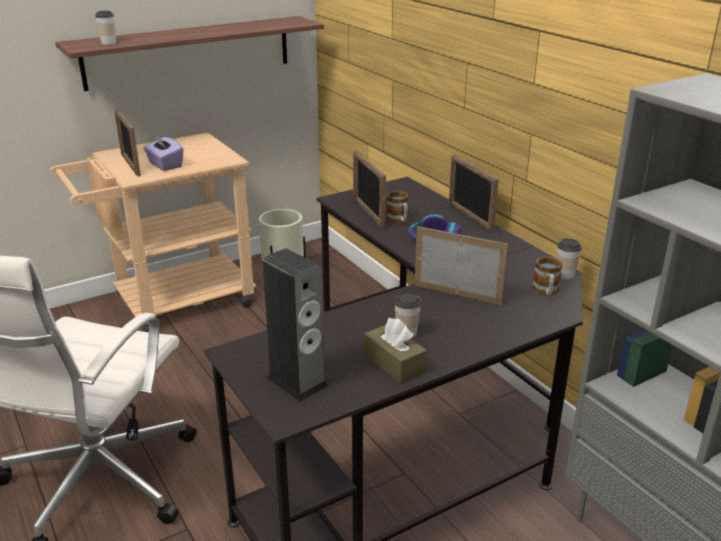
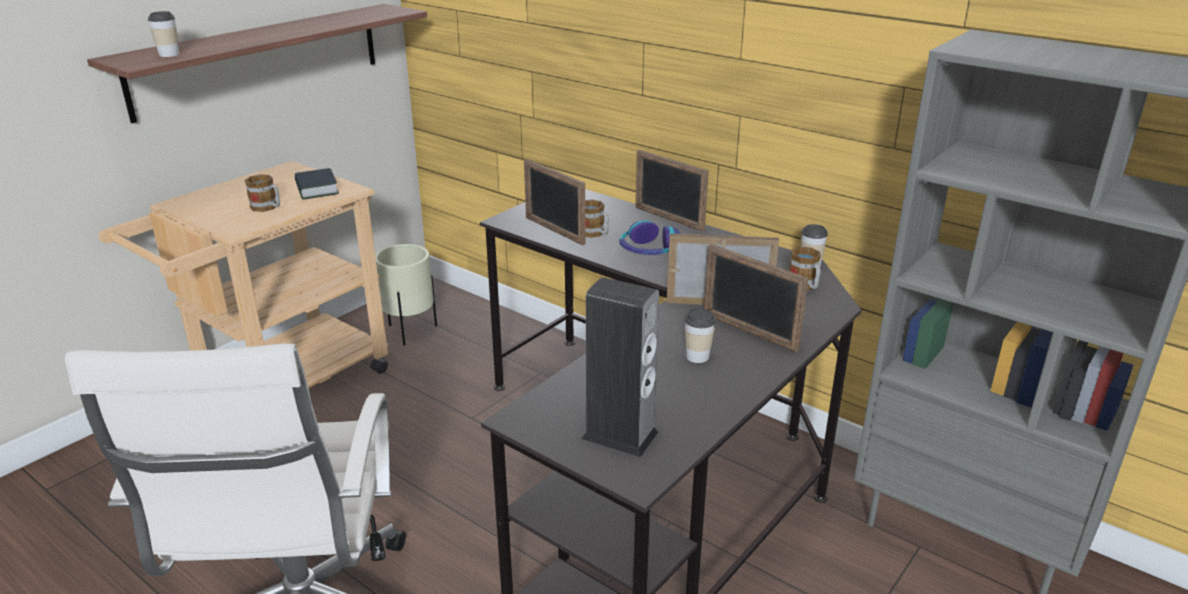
camera: 20 degrees left, 0 degrees up
(130, 165) = (220, 214): picture frame -> picture frame (749, 332)
(165, 165) = (268, 208): purple tissue box -> mug
(208, 156) = (316, 189): none -> book
(394, 363) = (709, 392): brown tissue box -> none

